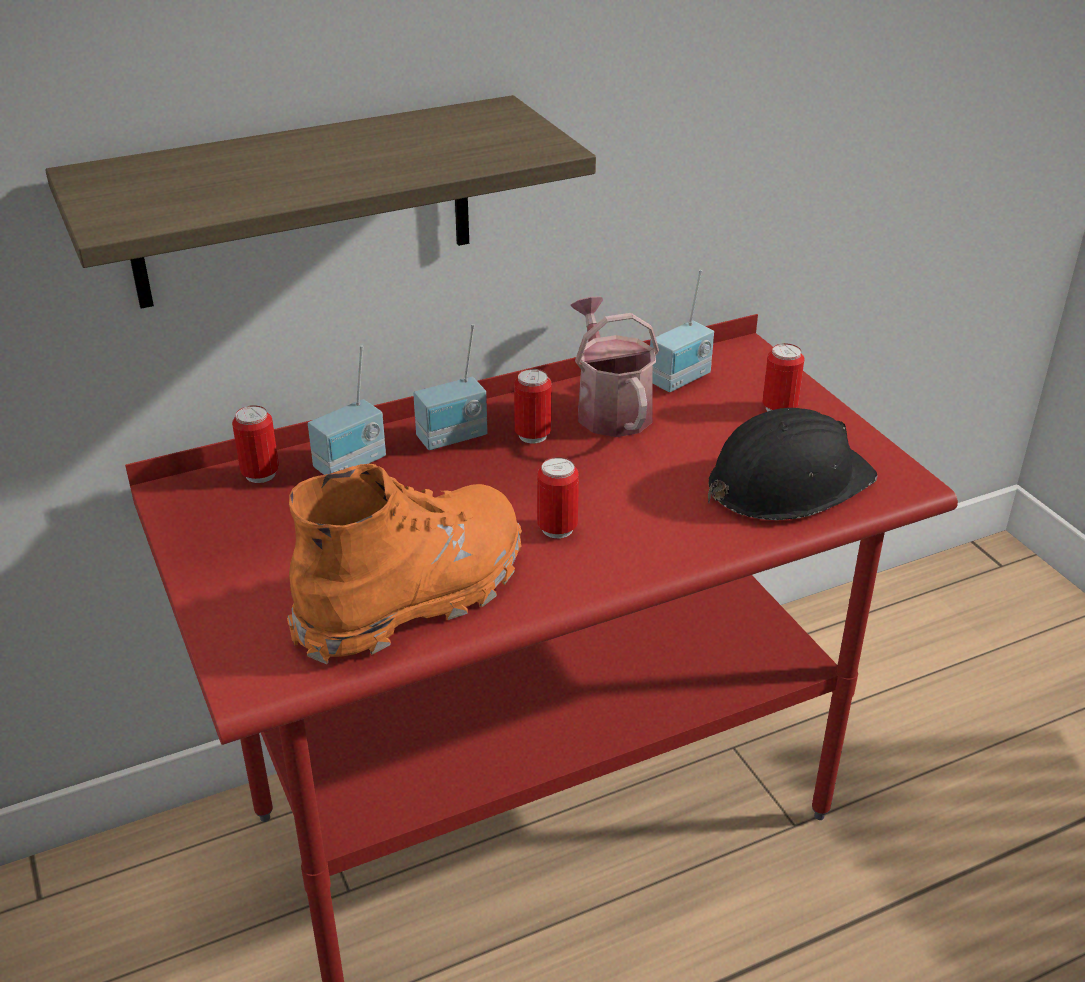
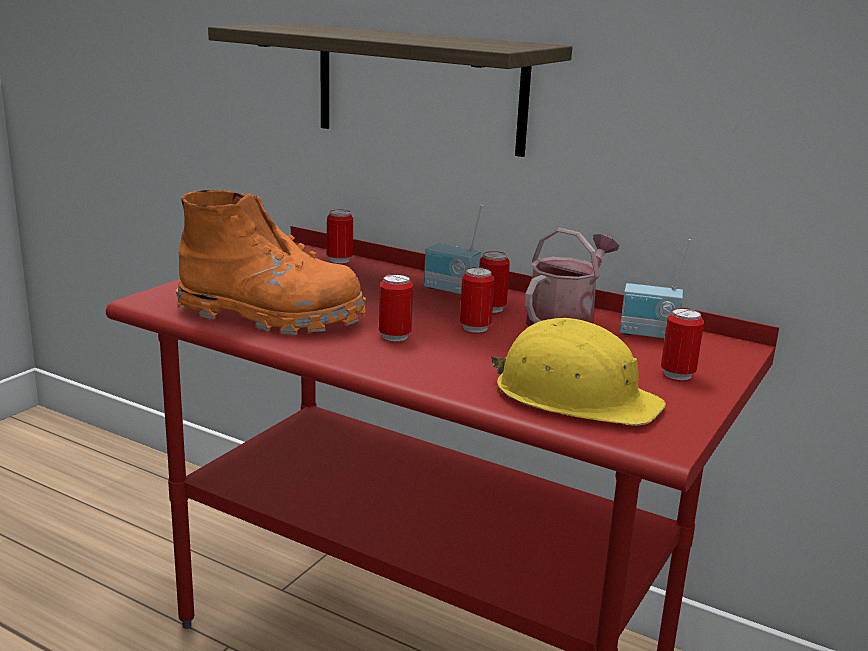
camera: 55 degrees right, 15 degrees down
(352, 465) = (381, 275): radio -> none
(578, 468) = (475, 328): none -> can
(786, 483) = (575, 396): black hard hat -> yellow hard hat

